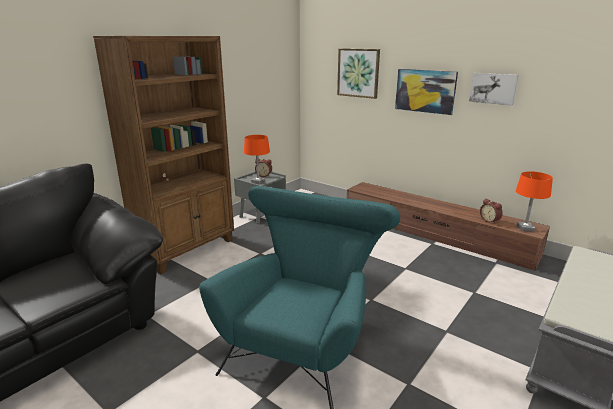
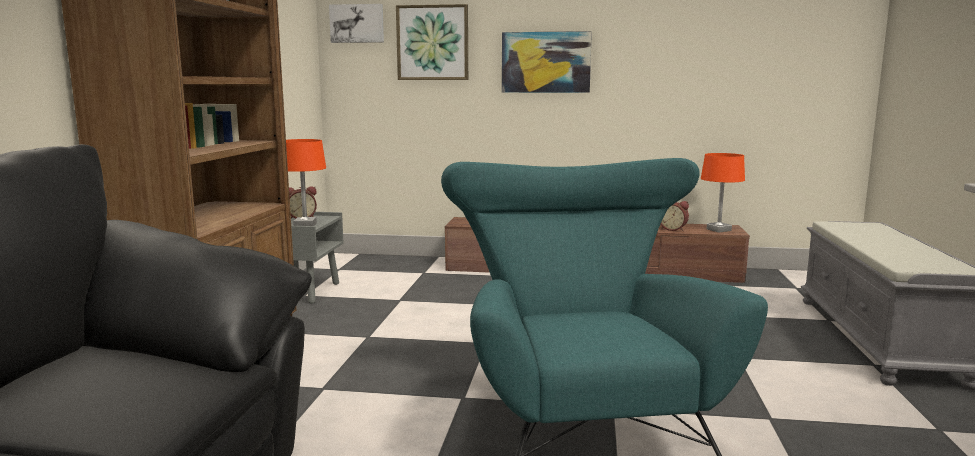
camera: 30 degrees left, 10 degrees down
(493, 88) = (642, 51): picture -> picture (357, 23)

